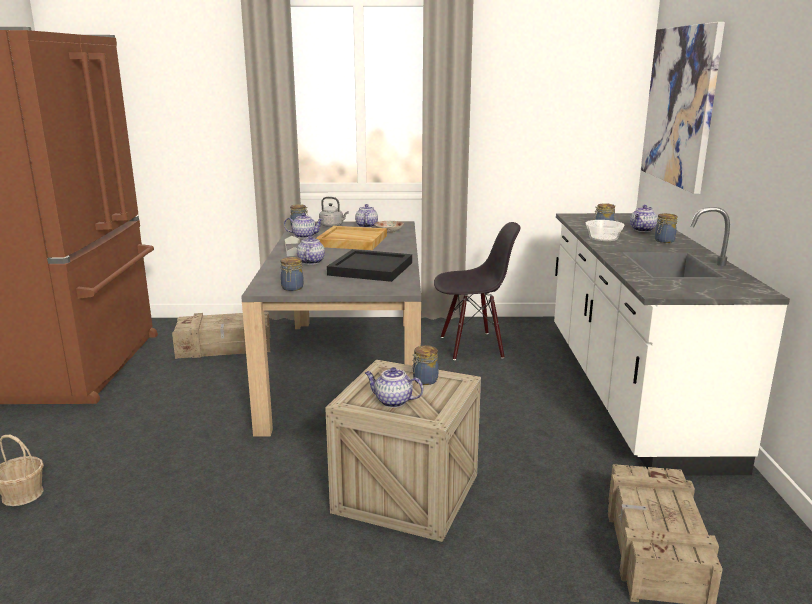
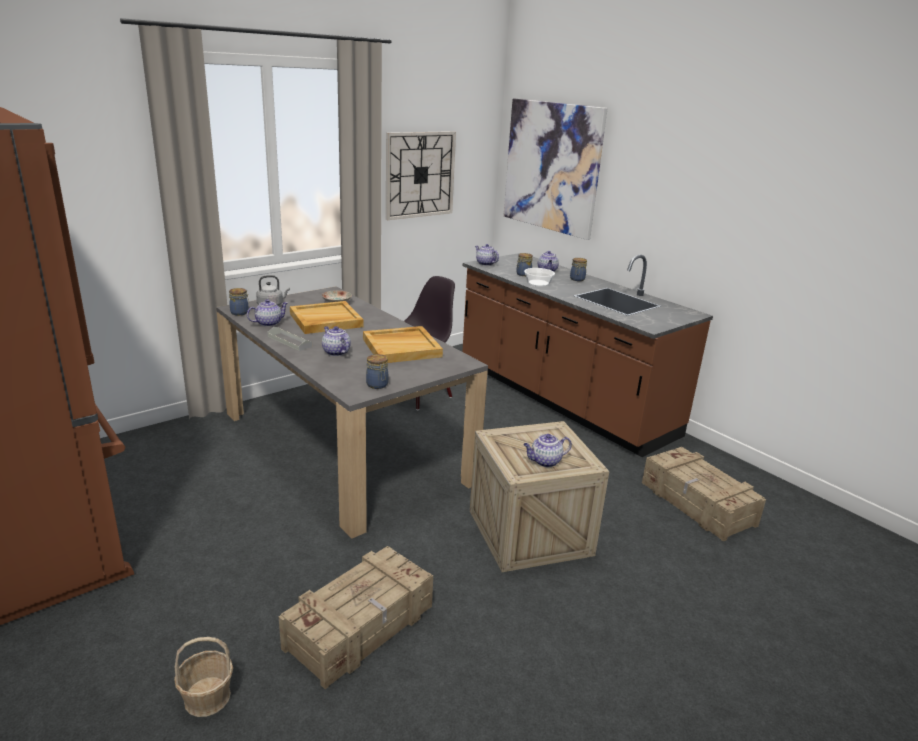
camera: 40 degrees left, 5 degrees up
(225, 347) = (187, 462): crate -> crate (361, 627)
(366, 226) = (304, 299): teapot -> teapot (485, 263)
(371, 269) = (402, 347): black tray -> beige tray
(424, 380) = (536, 437): jar -> none
(530, 116) = (420, 175): none -> wall clock
(629, 391) = (562, 399): white counter -> brown counter

